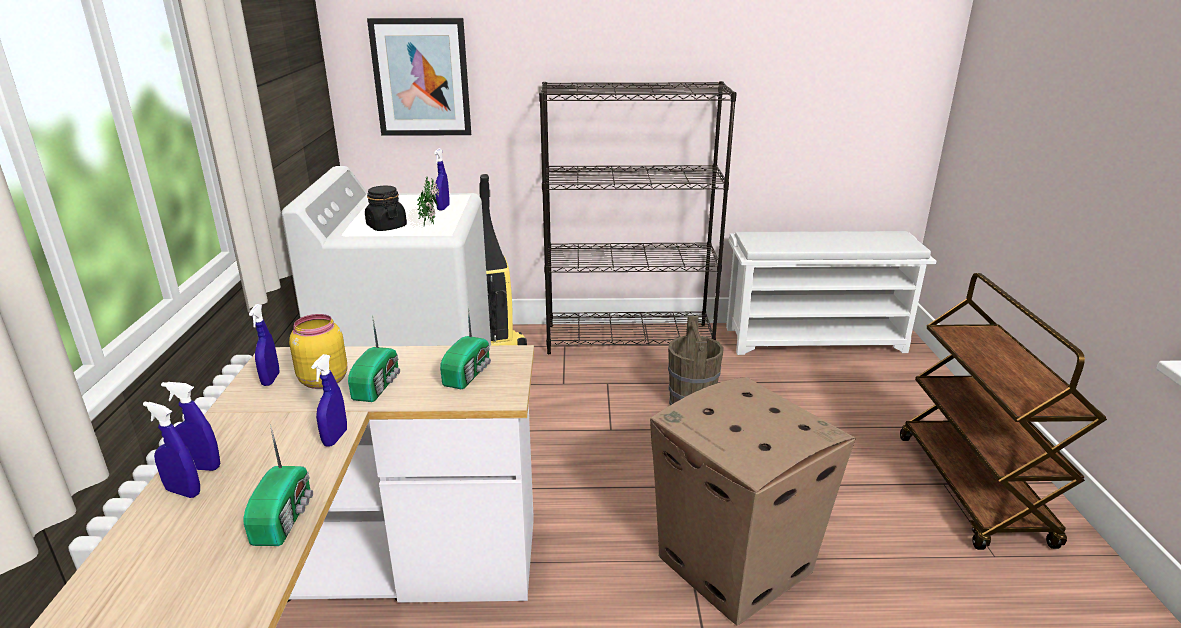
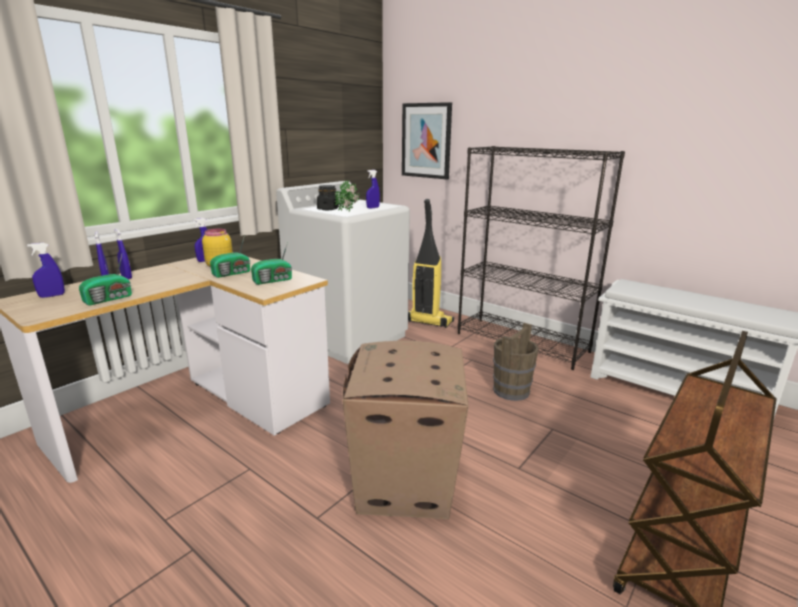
camera: 40 degrees right, 5 degrees down
(335, 438) = (178, 283): blue spray bottle -> blue spray bottle (52, 296)

